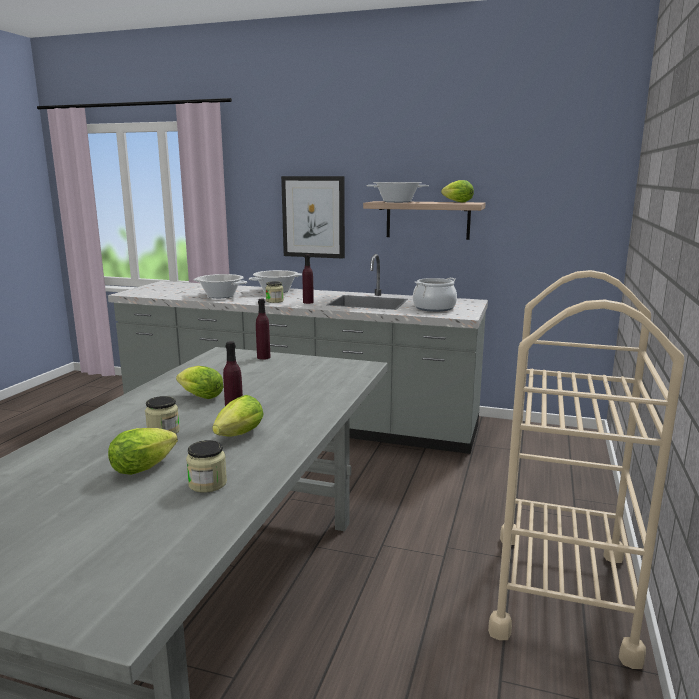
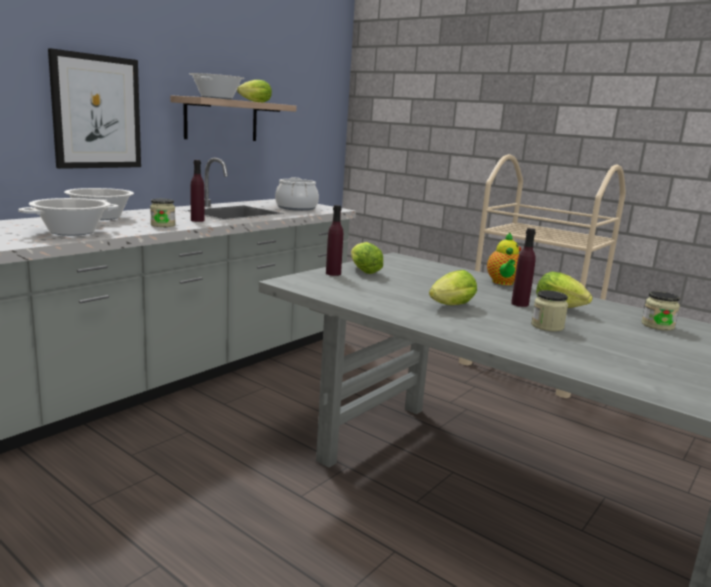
camera: 70 degrees left, 0 degrees up
(146, 467) = (629, 338): lettuce -> lettuce (363, 271)
(316, 408) = (503, 283): none -> teapot

